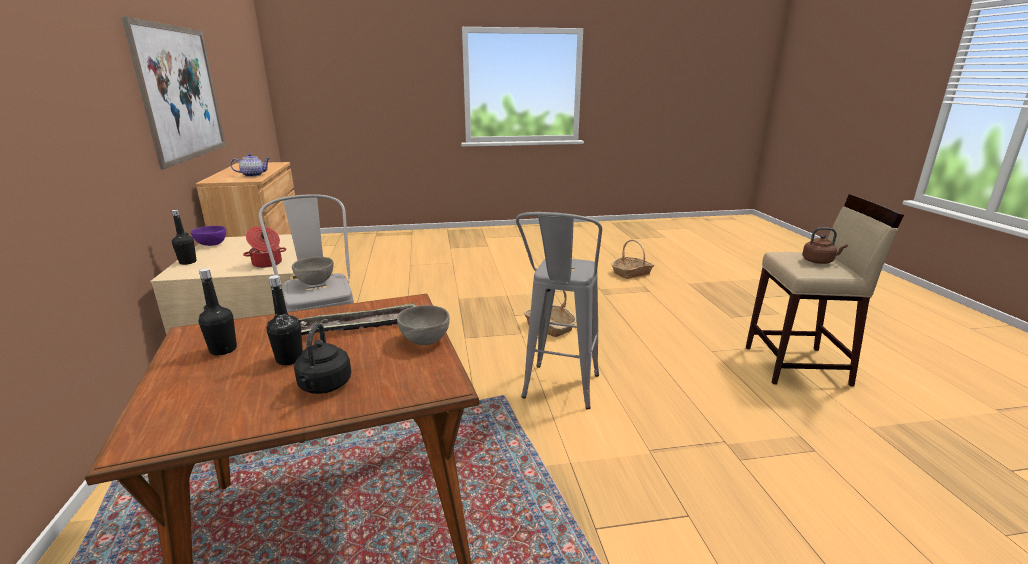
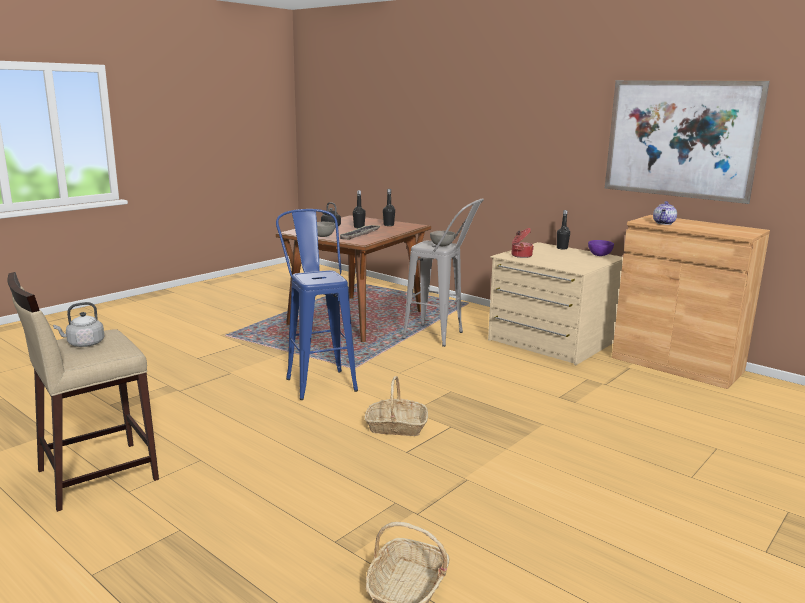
camera: 140 degrees right, 5 degrees down
(558, 394) = (318, 380): grey stool -> blue stool
(819, 261) = (84, 344): brown kettle -> grey kettle

